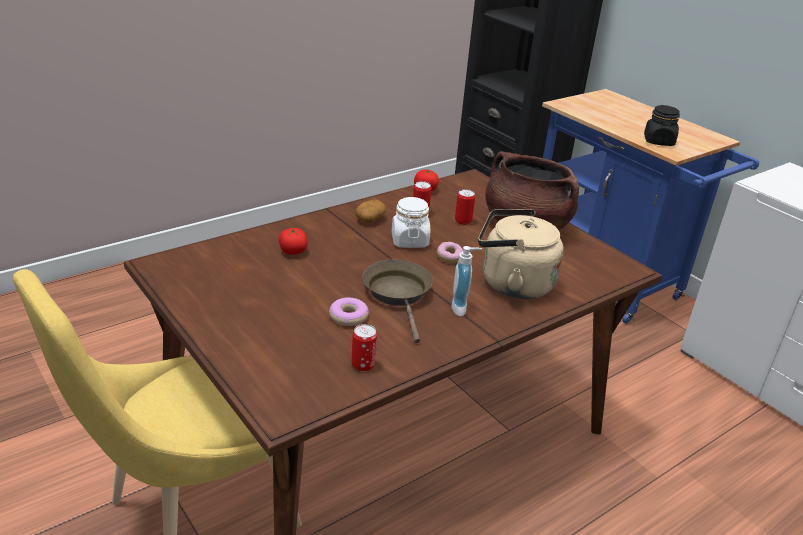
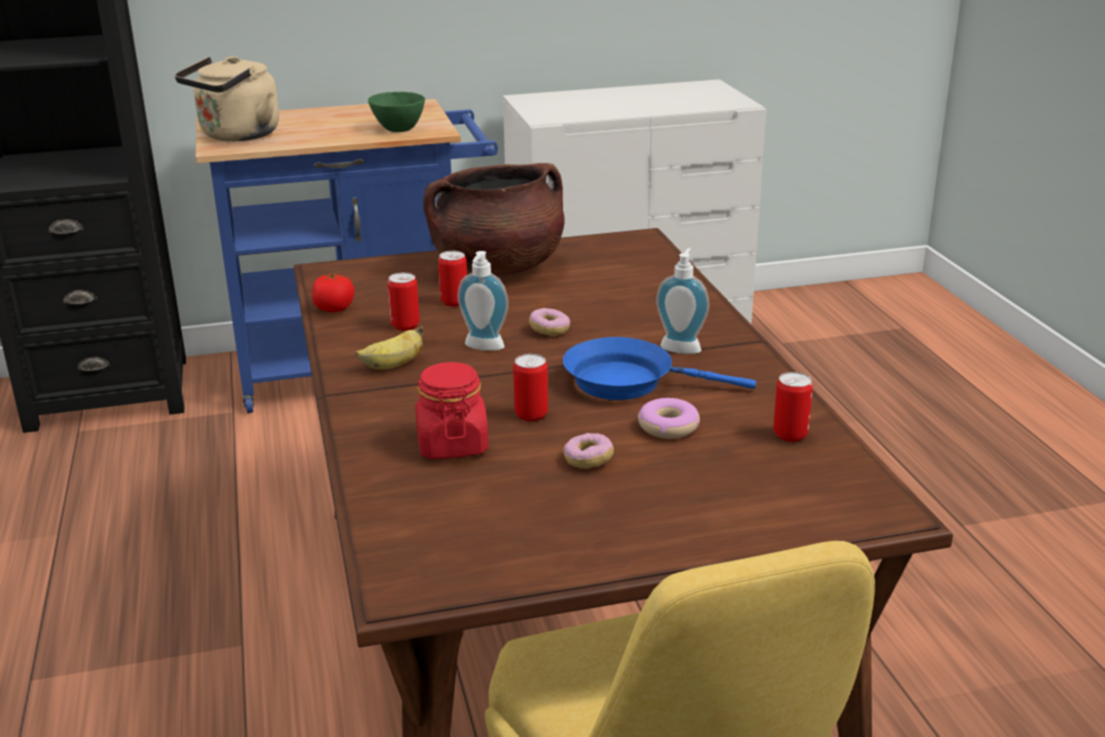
camera: 65 degrees left, 5 degrees down
(293, 252) = (452, 444): tomato -> red jar
(295, 295) = (588, 460): none -> donut
(337, 269) = (531, 415): none -> can
(370, 219) = (393, 365): potato -> banana
(399, 295) = (628, 381): brown frying pan -> blue frying pan
(409, 240) = (483, 348): white jar -> soap dispenser
(512, 283) = (638, 306): beige kettle -> beige kettle (236, 136)
(658, 141) = (397, 130): black jar -> green bowl

